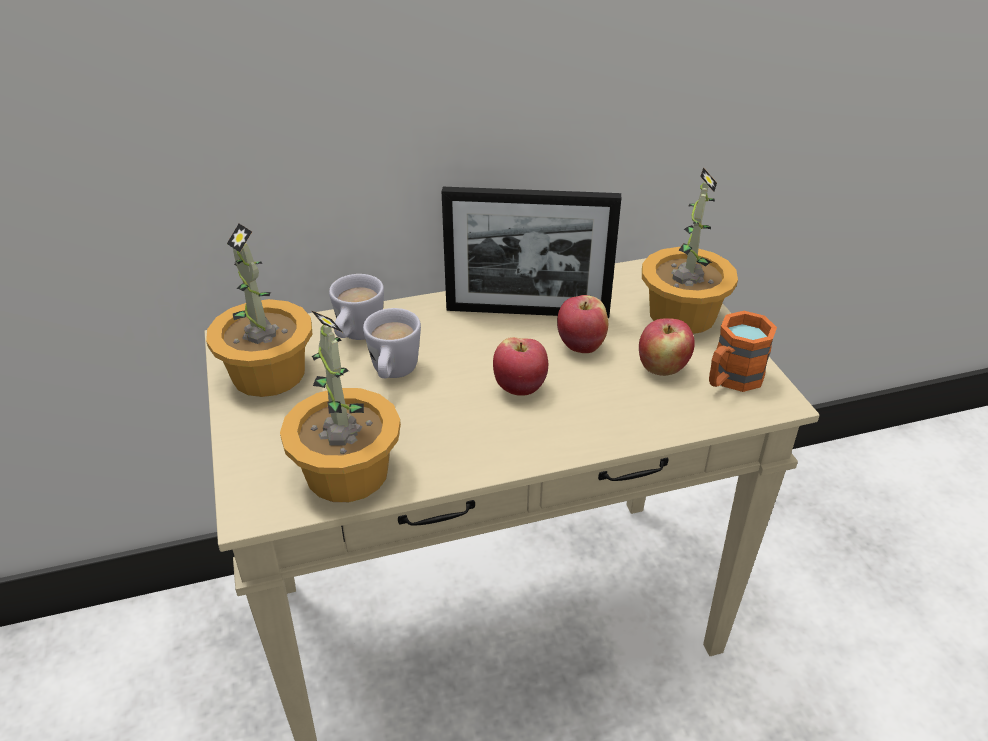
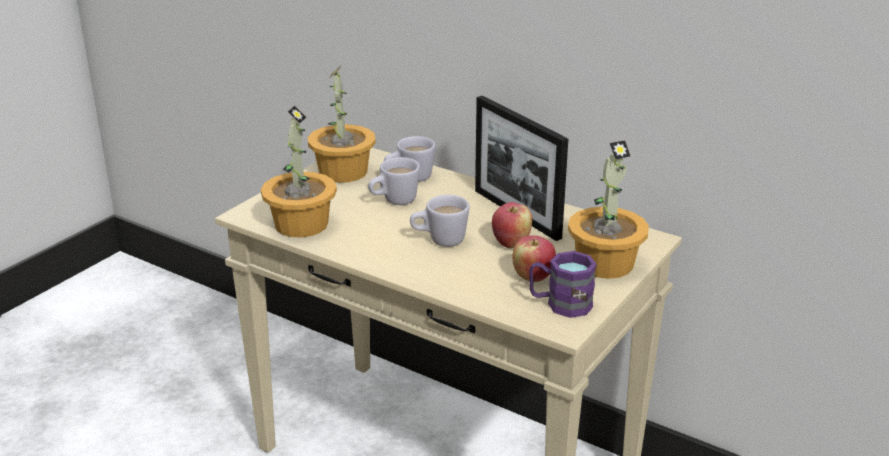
camera: 50 degrees right, 10 degrees down
(520, 388) = (439, 241): apple -> white mug
(730, 379) = (560, 304): orange mug -> purple mug

